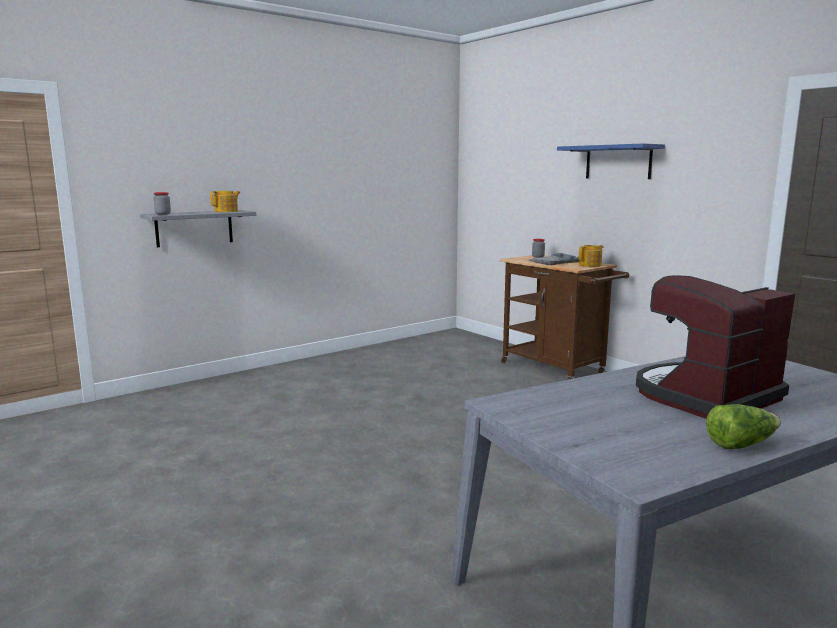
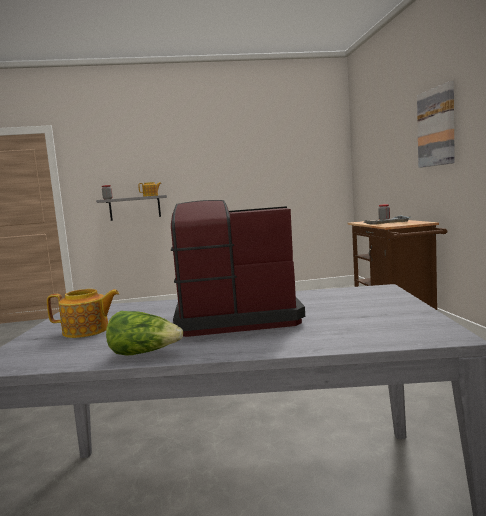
camera: 30 degrees right, 5 degrees down
(590, 265) = (411, 223): teapot -> teapot (87, 331)
(618, 162) = (436, 127): blue shelf -> picture

